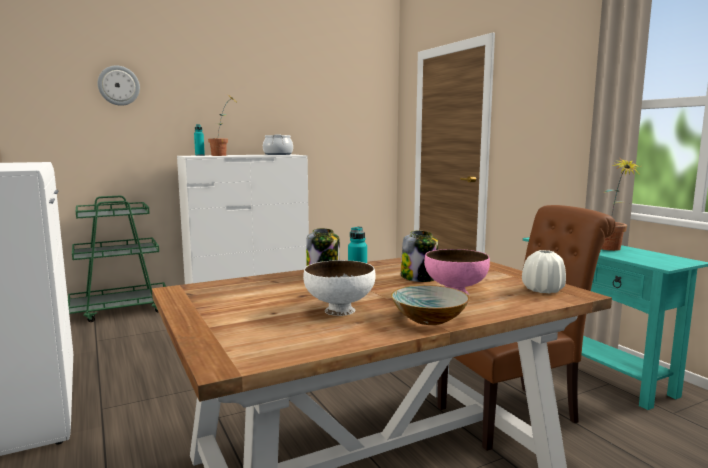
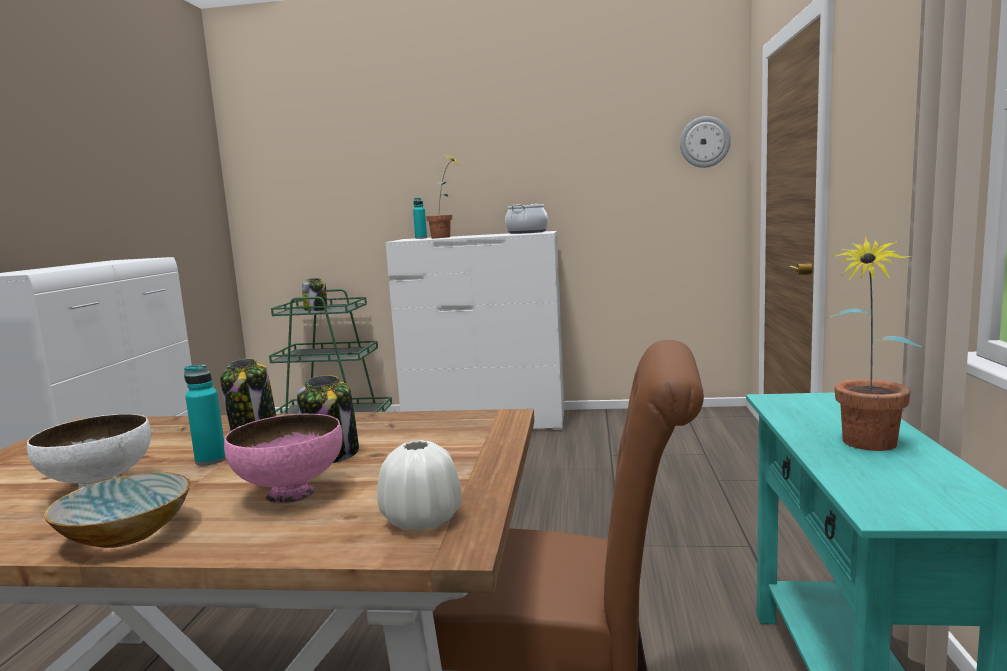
camera: 35 degrees right, 0 degrees up
(110, 212) = (316, 309): none -> jar
(118, 85) = (338, 157): wall clock -> wall clock (704, 142)

